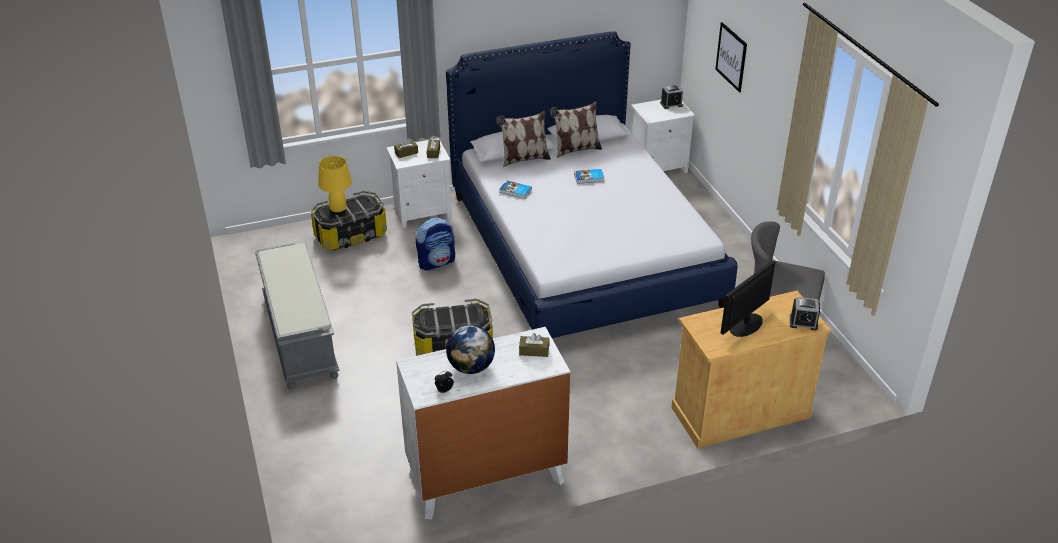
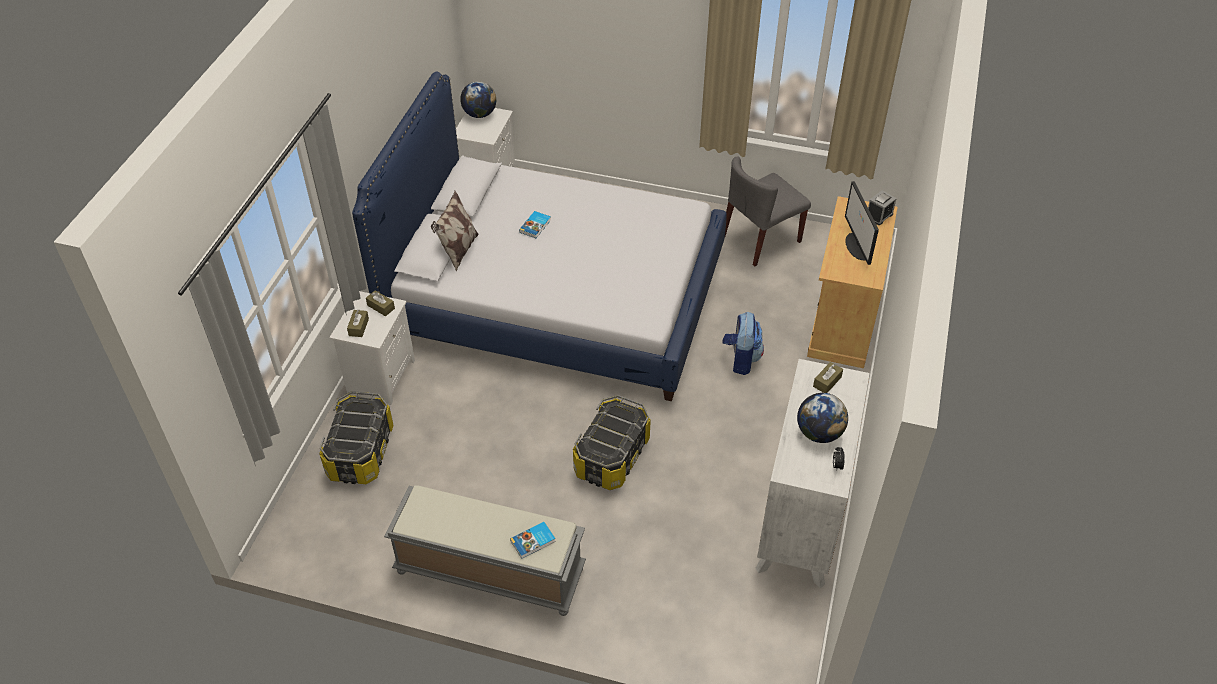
camera: 55 degrees left, 10 degrees up
(338, 210) = (349, 436): yellow table lamp -> none
(437, 262) = (474, 406): backpack -> backpack (741, 359)
(515, 191) = (506, 284): book -> book (533, 541)
(575, 150) = (480, 210): pillow -> none
(671, 104) = (479, 114): alarm clock -> globe
(731, 57) = (562, 35): picture -> none

